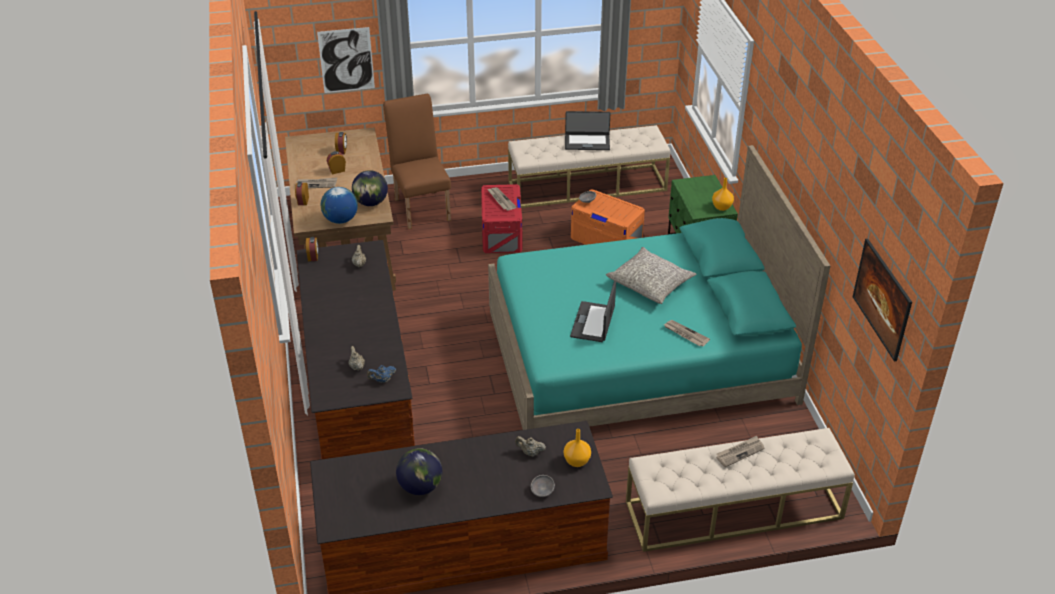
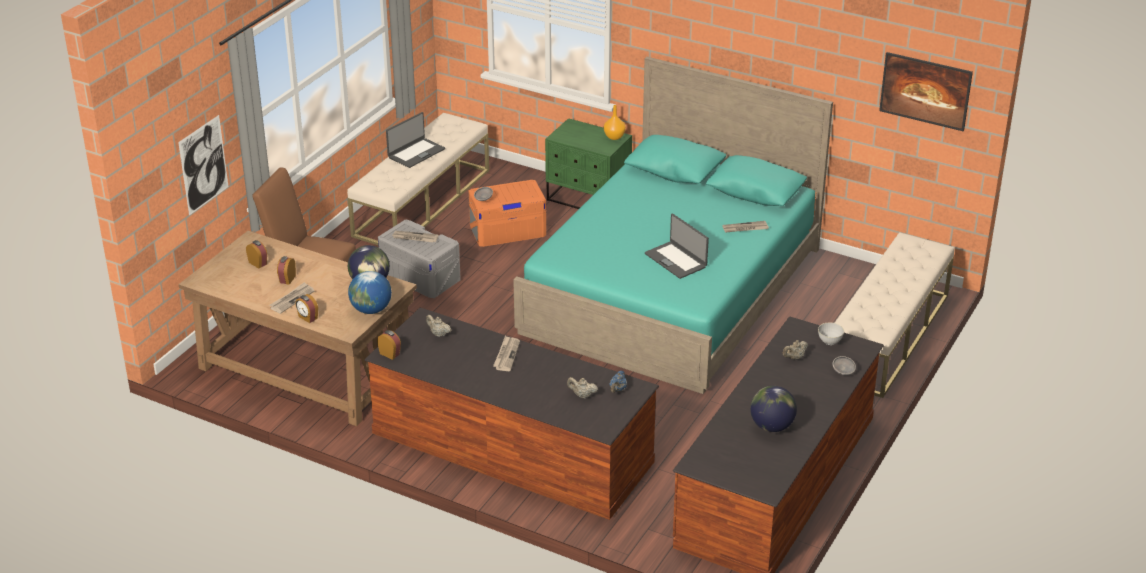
camera: 50 degrees left, 5 degrees down
(501, 233) = (420, 276): red storage box -> grey storage box
(577, 461) = (829, 341): orange vase -> grey bowl
(650, 283) = (664, 213): grey pillow -> none
(740, 452) = (883, 279): newspaper -> newspaper (506, 355)

